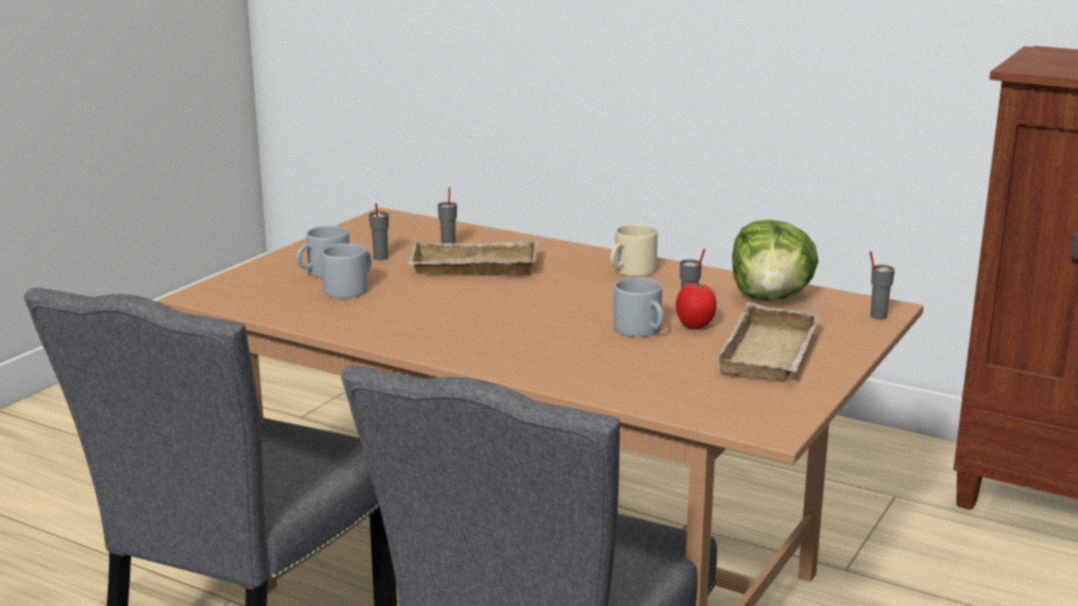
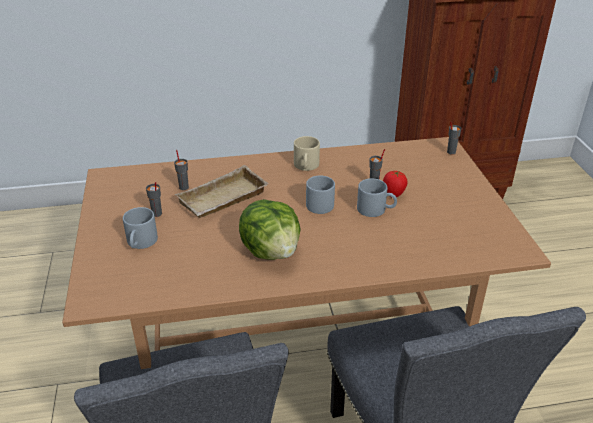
camera: 40 degrees left, 15 degrees up
(350, 288) = (178, 249): grey mug -> grey mug (318, 203)
(771, 298) = (394, 159): lettuce -> lettuce (272, 251)
(772, 355) = (451, 199): beige tray -> none

